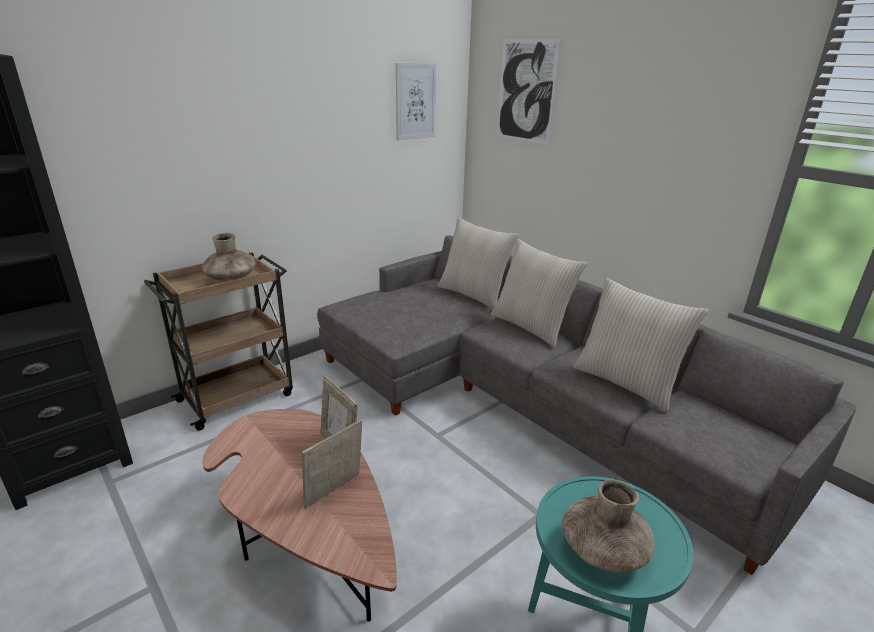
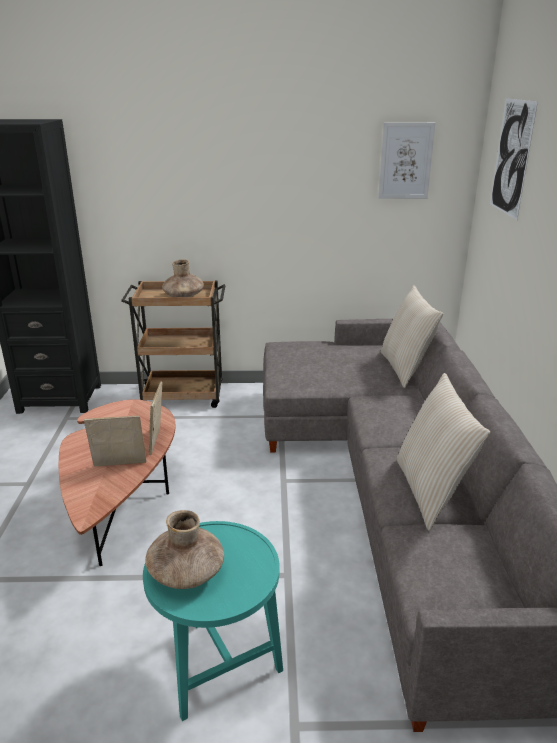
camera: 40 degrees right, 0 degrees up
(531, 327) = (415, 412): beige pillow -> none

